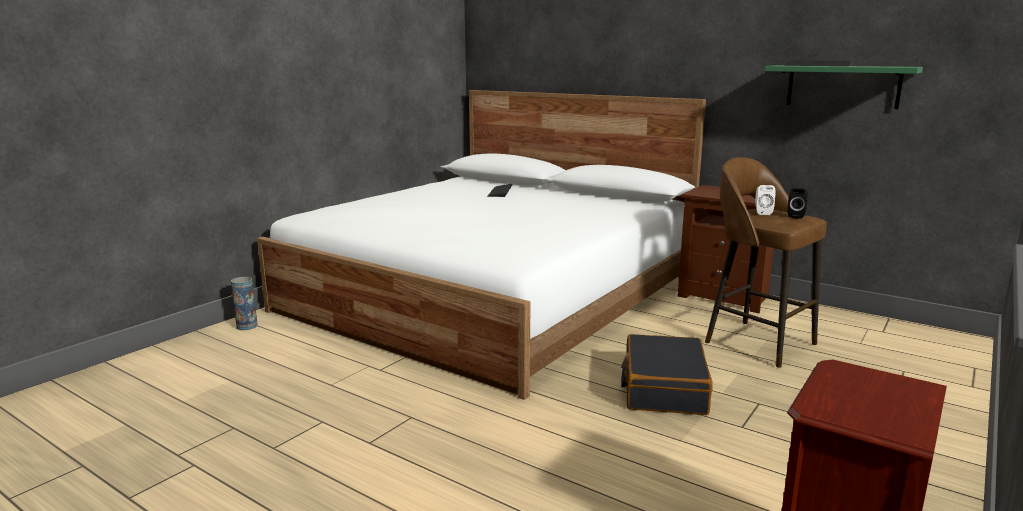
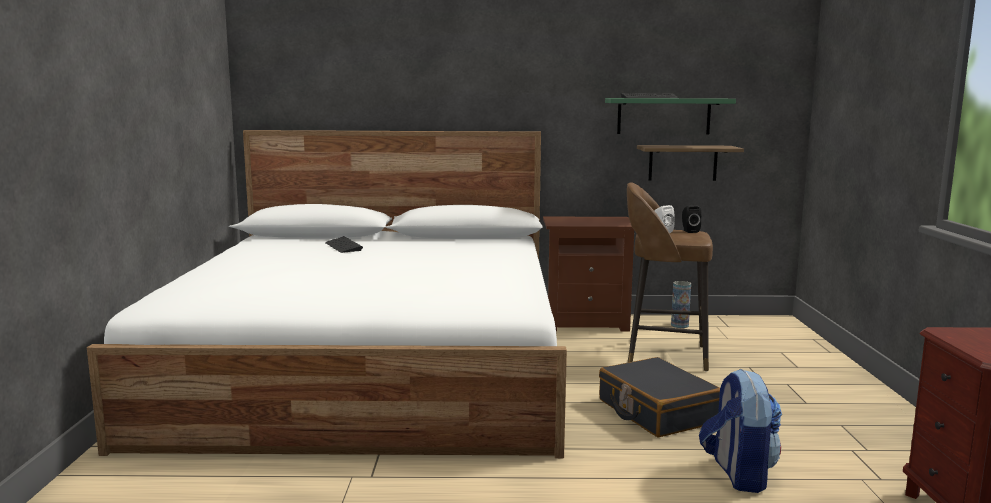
camera: 35 degrees left, 5 degrees down
(247, 326) = (100, 480): vase -> vase (679, 325)
(650, 462) = (738, 474): none -> backpack
(861, 140) = (682, 162): none -> shelf

